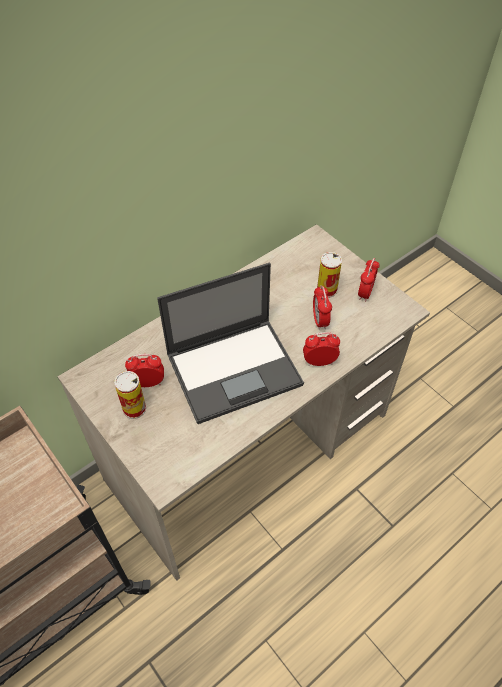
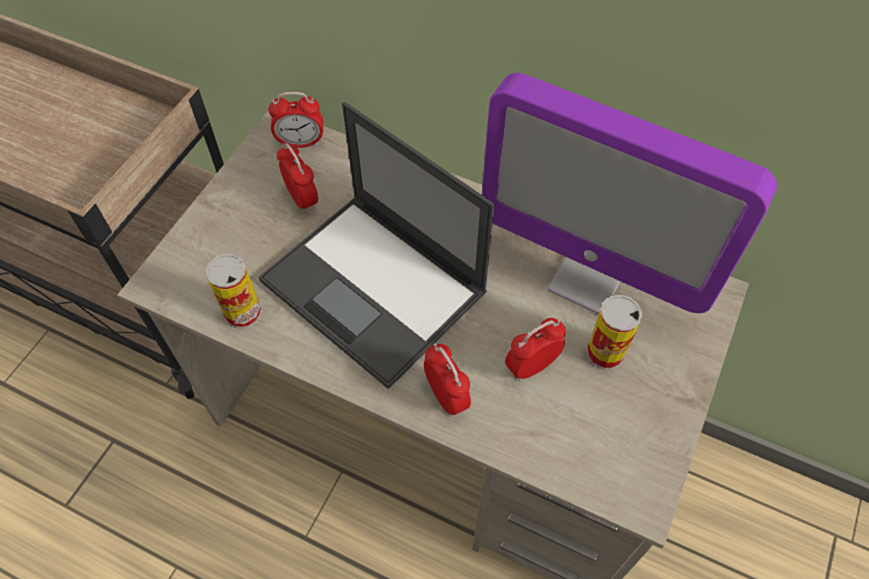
camera: 65 degrees right, 5 degrees up
(134, 408) = (256, 203): can -> can (243, 313)
(281, 278) = (587, 279): none -> monitor
(365, 293) = (637, 416): alarm clock -> alarm clock (301, 143)

